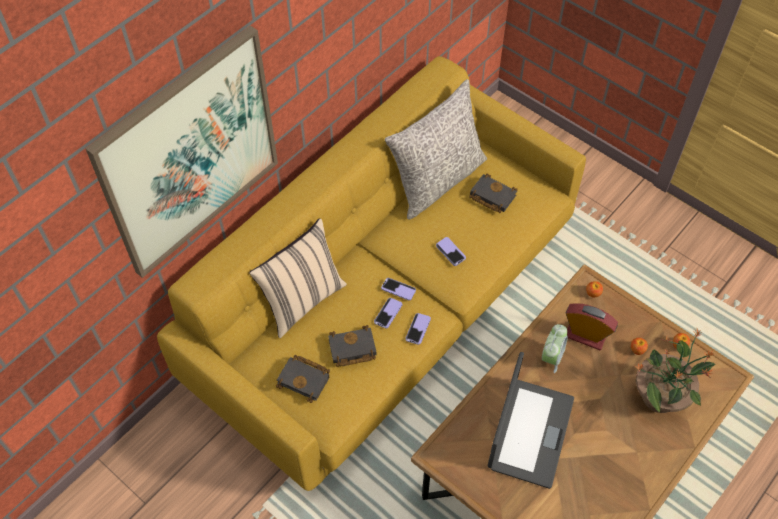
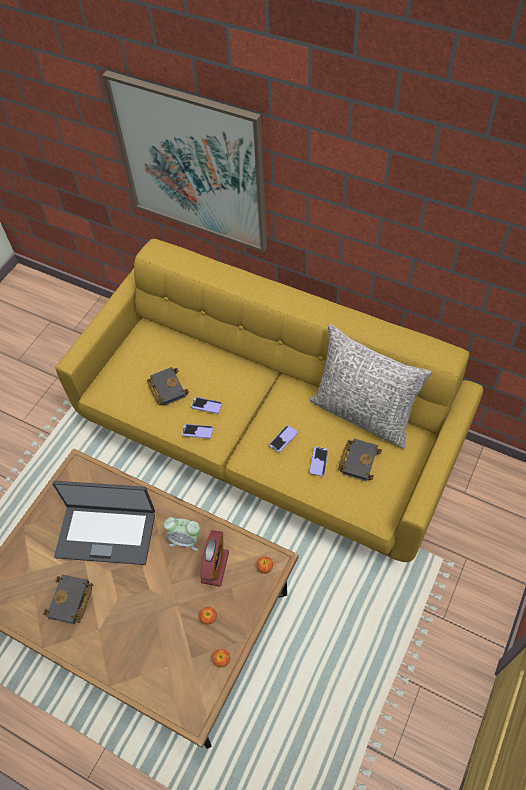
camera: 80 degrees right, 0 degrees up
(302, 300) = (207, 346): beige pillow -> none
(305, 379) = (135, 365): black book -> black book (71, 602)
(398, 289) = (233, 408): phone -> phone (319, 462)
(661, 396) = (160, 647): potted plant -> none

